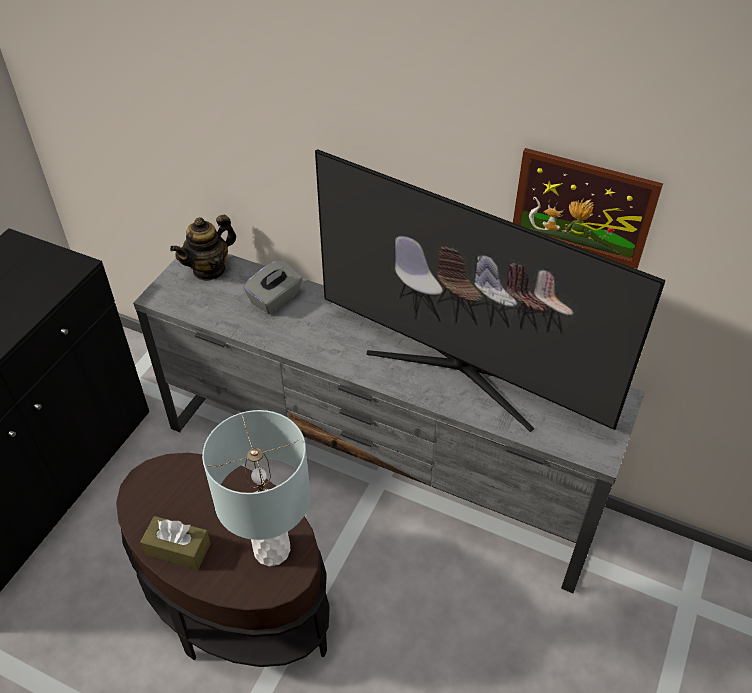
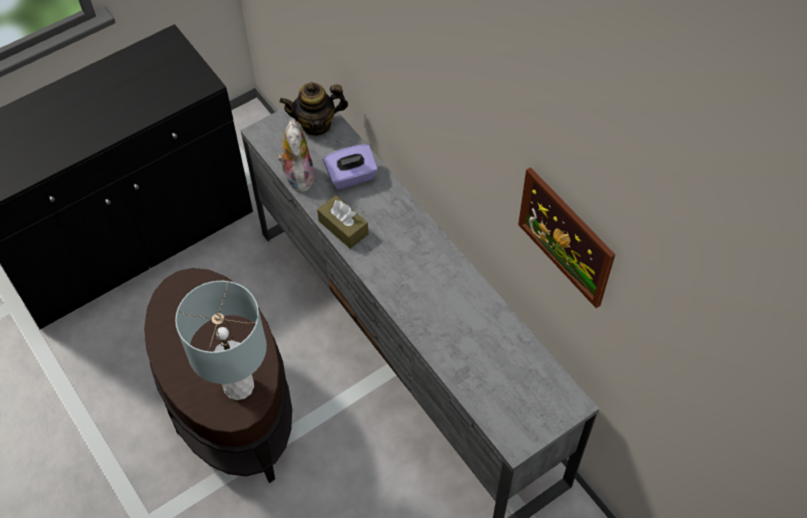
camera: 30 degrees right, 10 degrees up
(178, 549) = (175, 351): brown tissue box -> brown tissue box (343, 227)
(221, 318) = (298, 176): none -> plush toy
(275, 299) = (351, 177): grey tissue box -> purple tissue box
(460, 370) = (455, 313): television -> none

